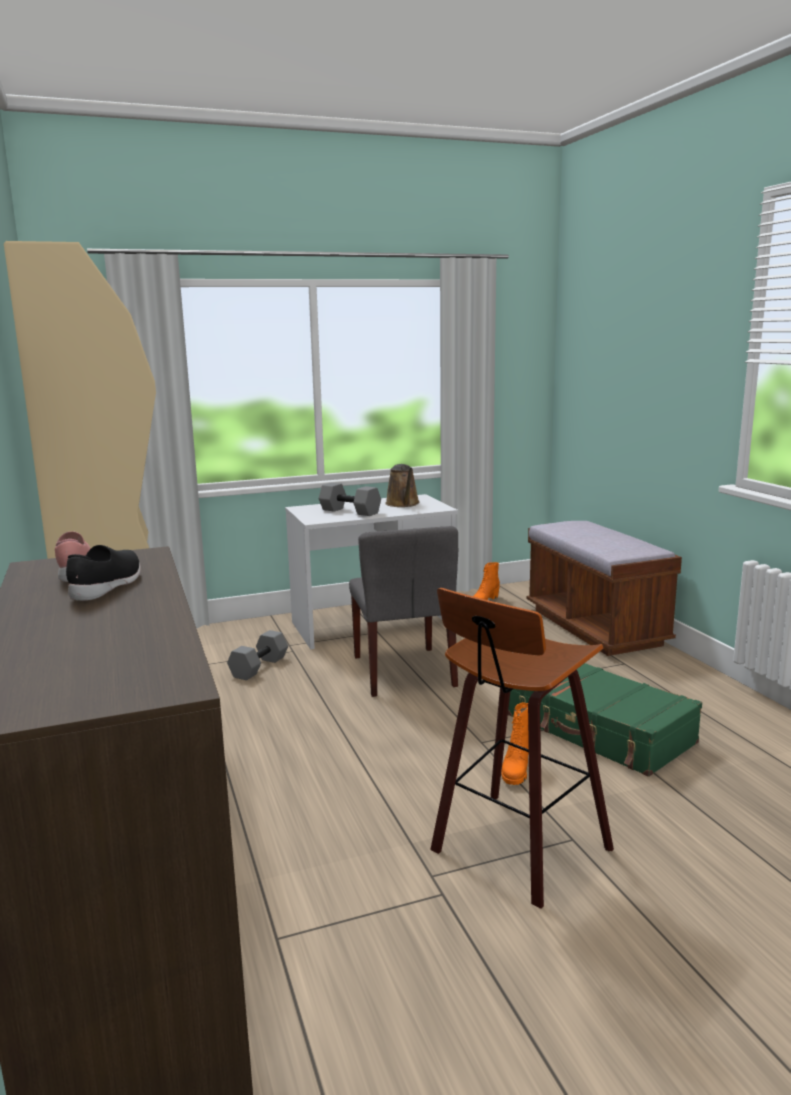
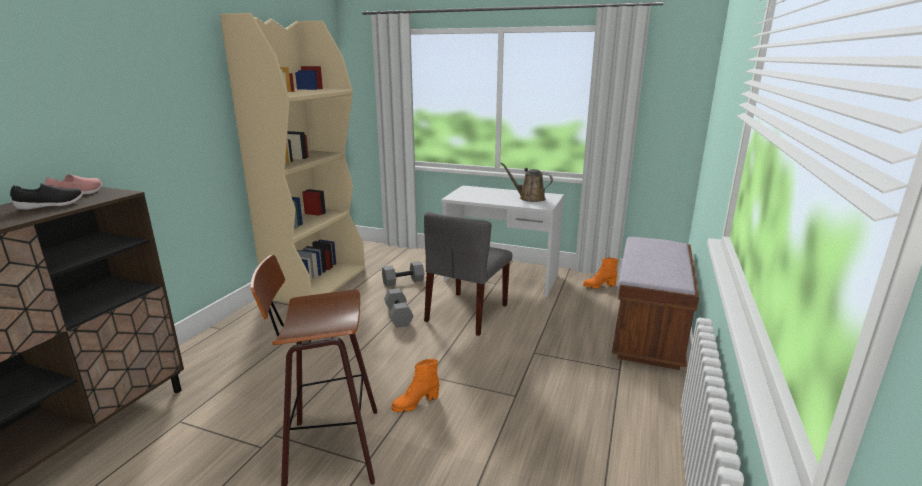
camera: 40 degrees right, 5 degrees up
(349, 511) = (485, 196): grey dumbbell -> grey dumbbell (397, 316)
(403, 504) = (529, 198): brown watering can -> brown watering can turned 90 degrees clockwise
(598, 730) = (510, 406): green suitcase -> none

